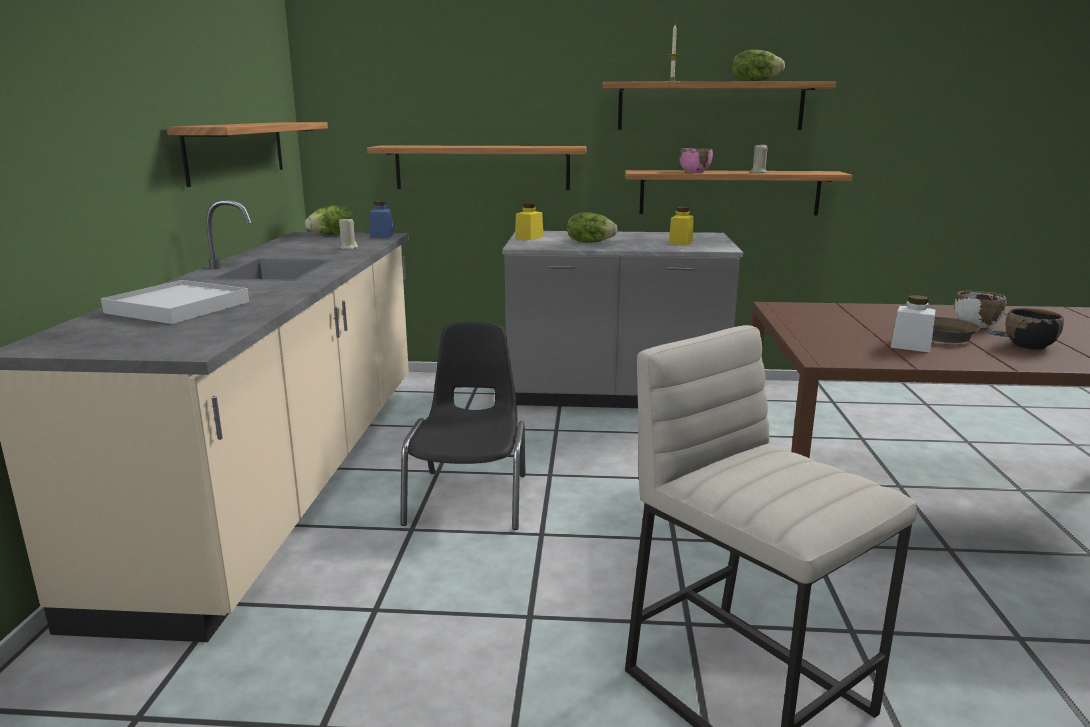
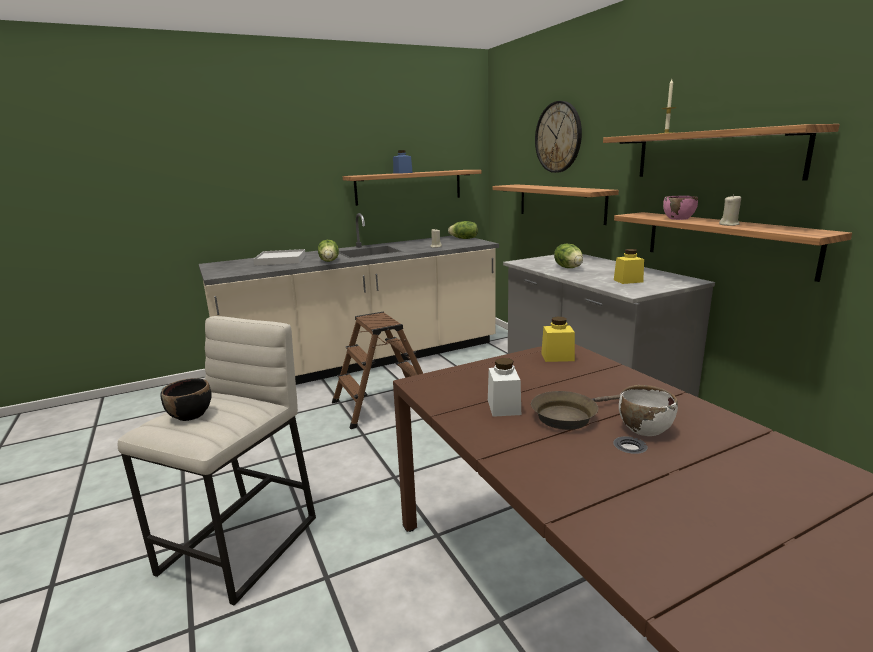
camera: 60 degrees right, 0 degrees up
(382, 235) = (480, 242): blue jar -> blue jar (402, 173)
(470, 498) = (384, 404): black chair -> brown step ladder
(471, 78) = (558, 137): none -> wall clock
(529, 237) = (553, 257): yellow jar -> yellow jar (557, 357)
(754, 81) = (739, 128): lettuce -> lettuce (329, 261)
(1029, 345) = (596, 462): black bowl -> black bowl (191, 414)

